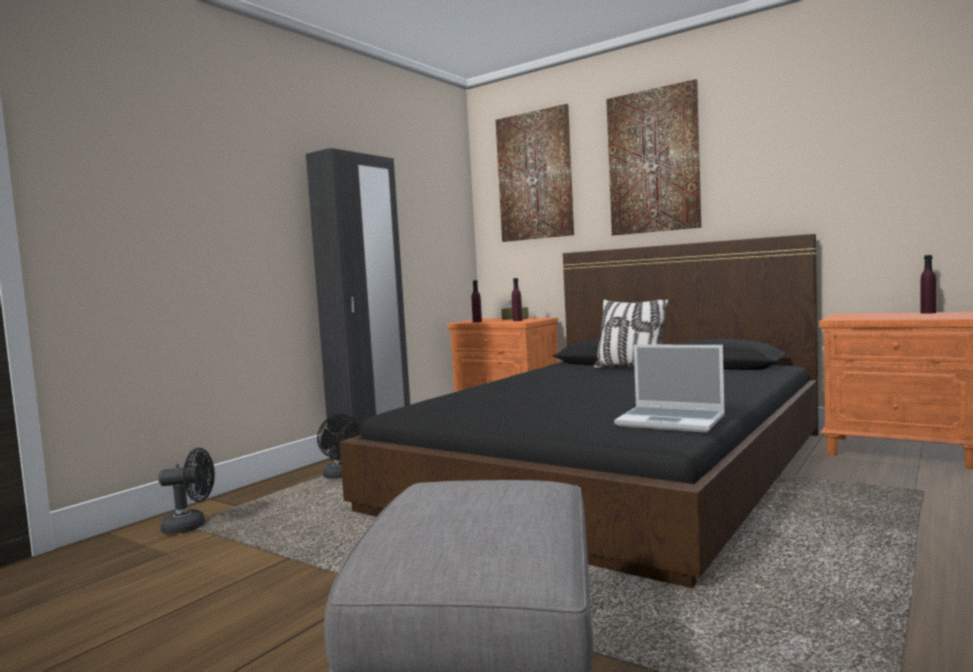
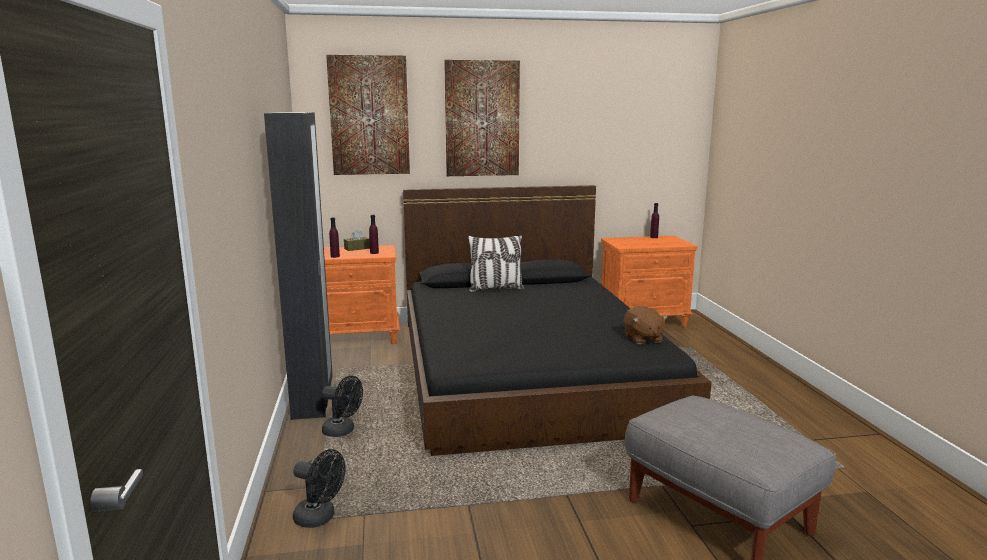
camera: 45 degrees left, 10 degrees up
(191, 526) = (320, 518): black fan -> black fan turned 75 degrees clockwise
(672, 421) = (642, 339): laptop -> brown plush toy

